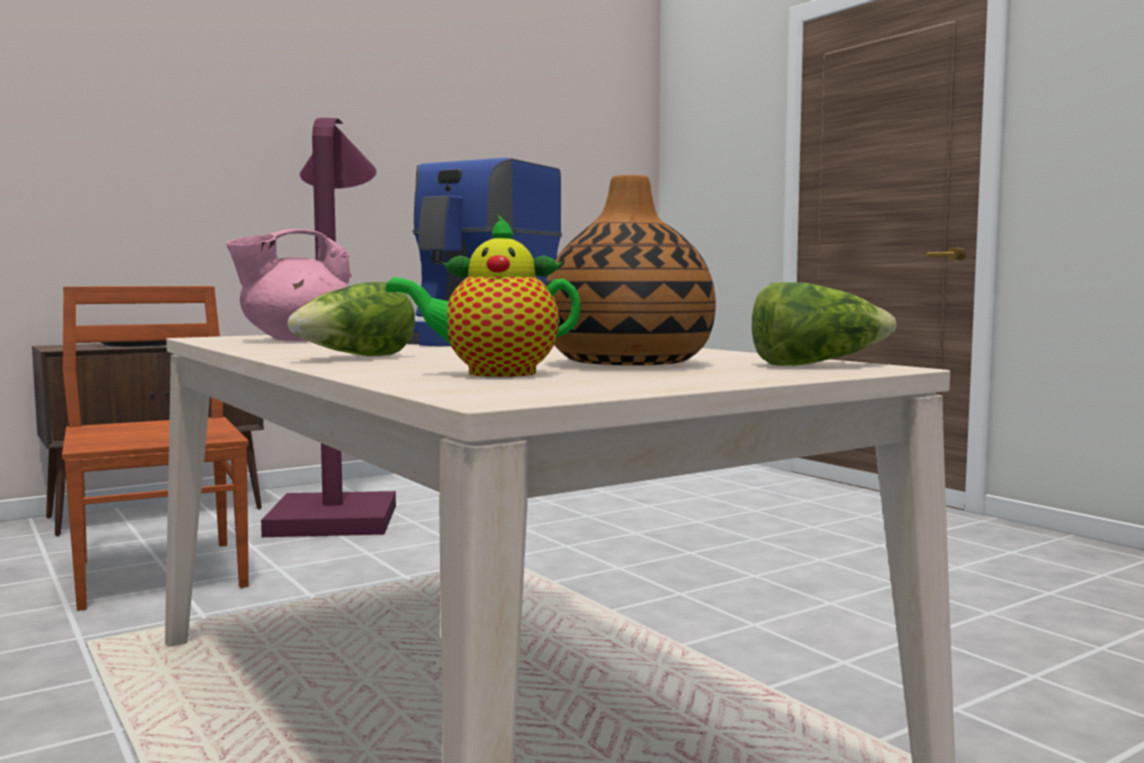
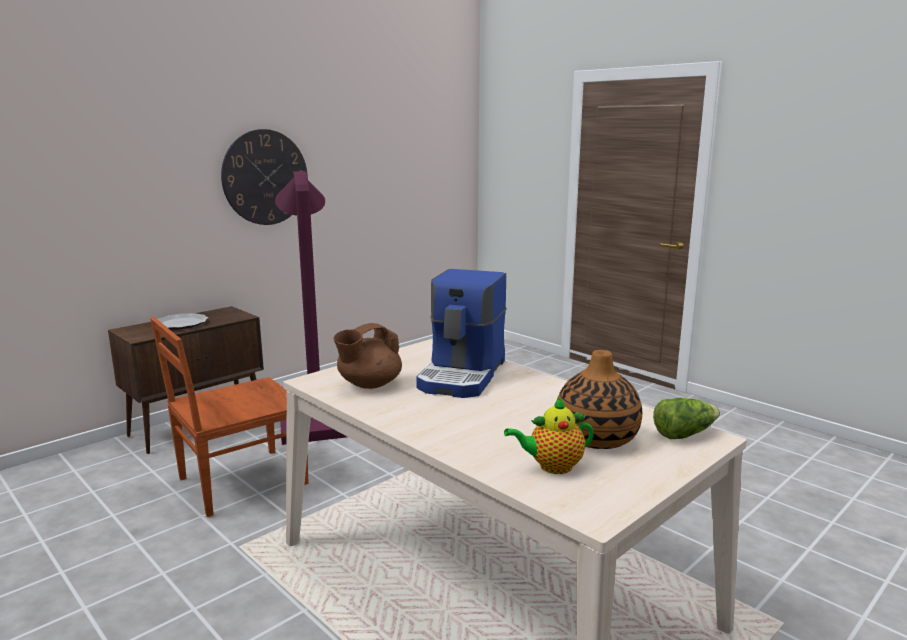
camera: 10 degrees left, 10 degrees up
(160, 571) = (239, 482): brown chair -> brown chair turned 90 degrees counterclockwise
(297, 340) = (369, 384): pink teapot -> brown teapot
(303, 153) = (265, 177): none -> wall clock
(356, 357) = (450, 433): lettuce -> none

